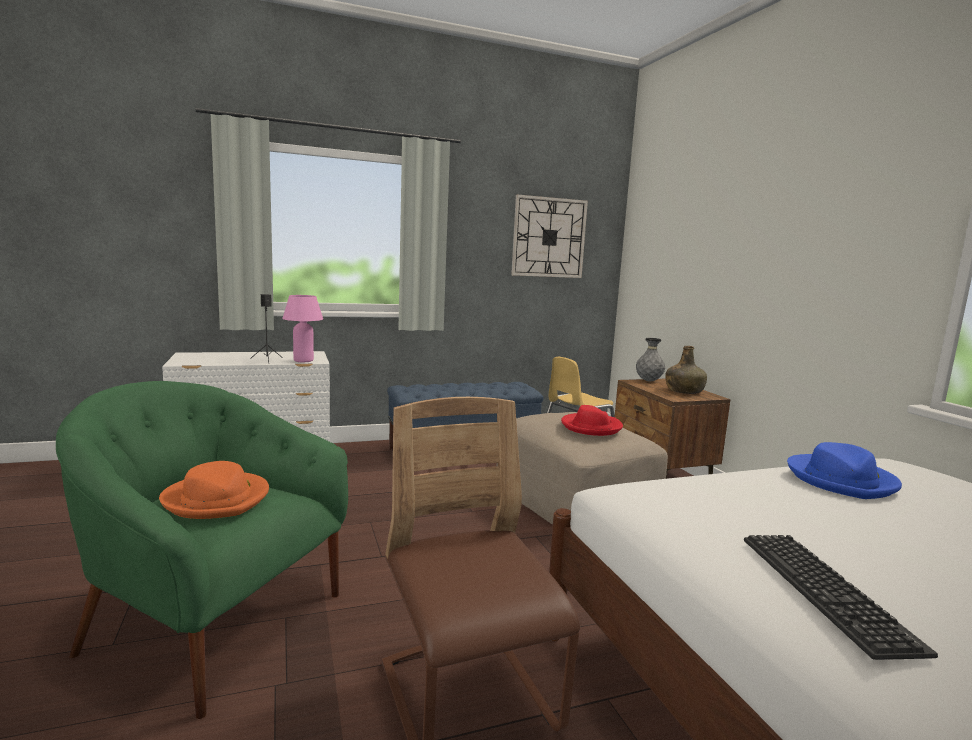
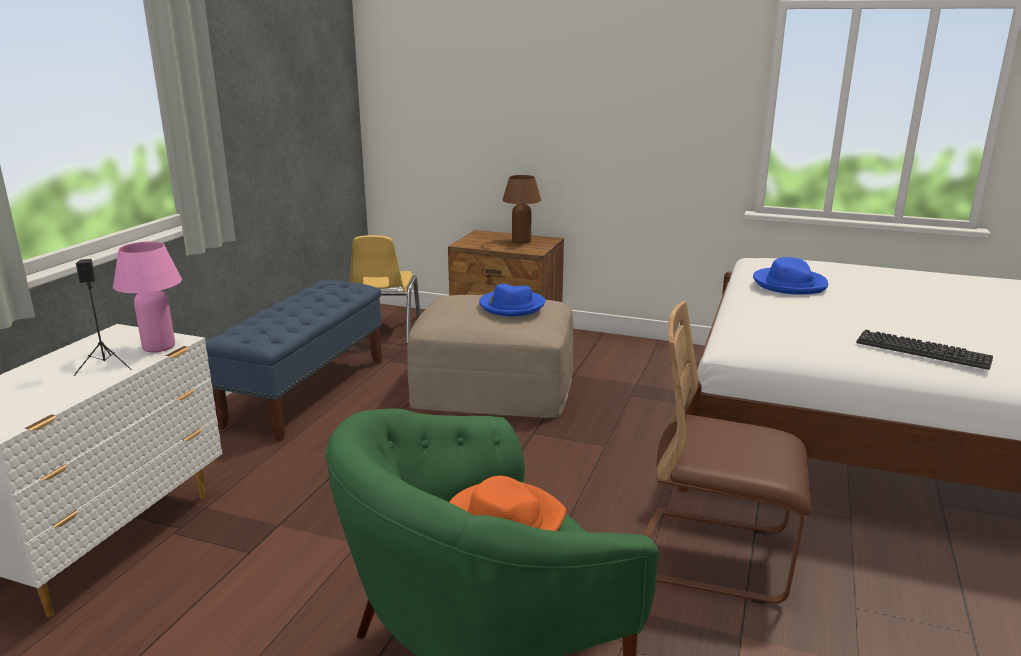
camera: 50 degrees left, 10 degrees up
(549, 237) = (298, 80): wall clock -> none
(591, 427) = (511, 306): red hat -> blue hat
(648, 381) = (471, 239): grey vase -> none
(684, 391) = (521, 241): green bottle -> brown table lamp

